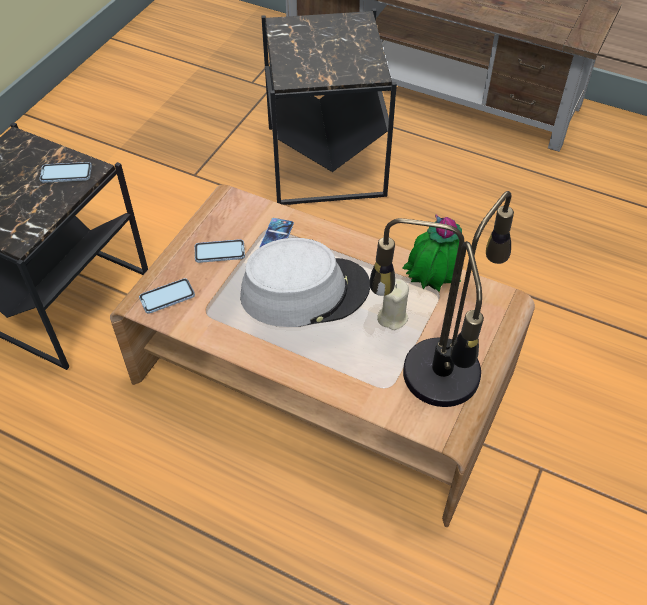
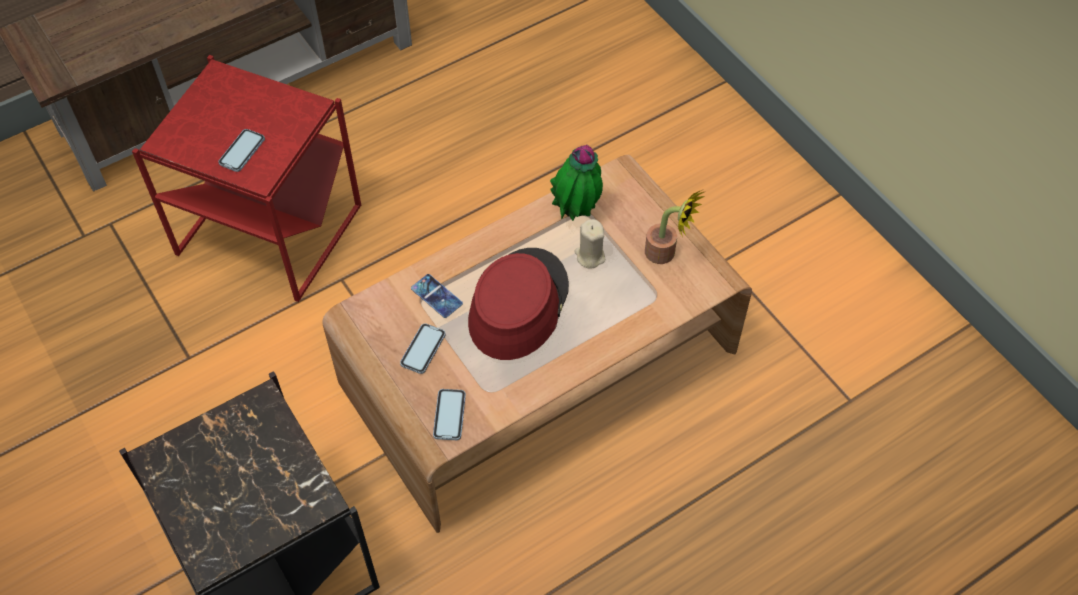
camera: 60 degrees left, 5 degrees up
(66, 174) = (251, 425): phone -> phone (242, 151)
(305, 291) = (518, 304): grey hat -> red hat
(326, 160) = (269, 229): black side table -> red side table
(439, 373) = (665, 254): table lamp -> potted plant

